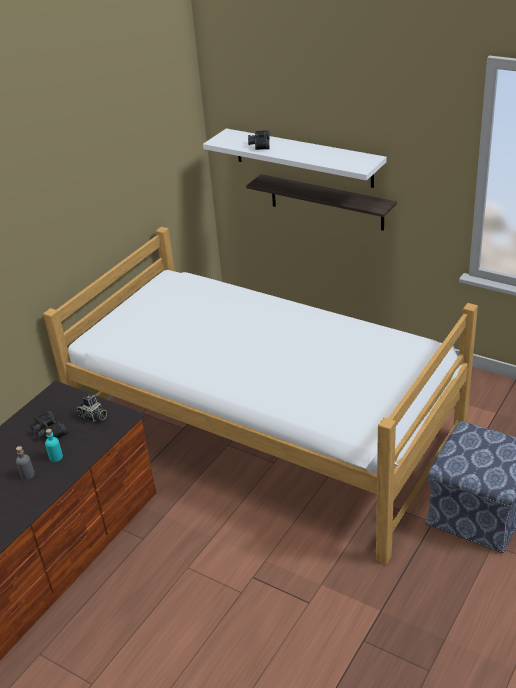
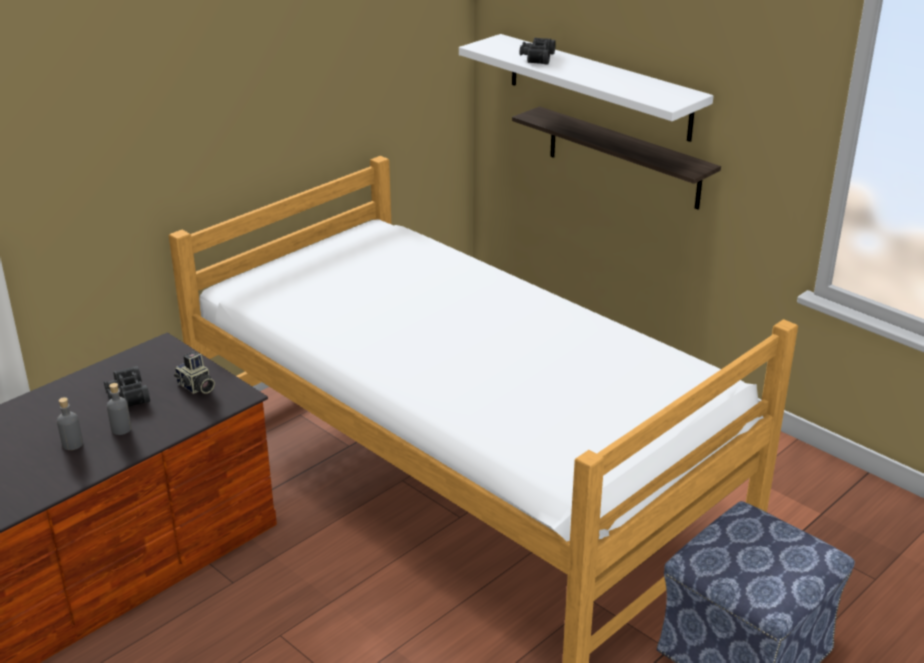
camera: 10 degrees right, 5 degrees down
(56, 457) = (121, 429): turquoise bottle -> grey bottle

